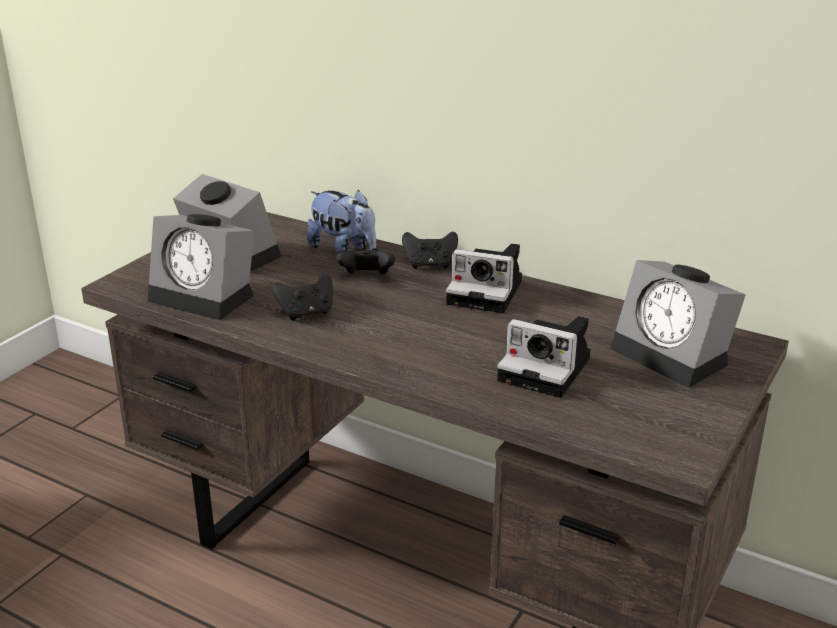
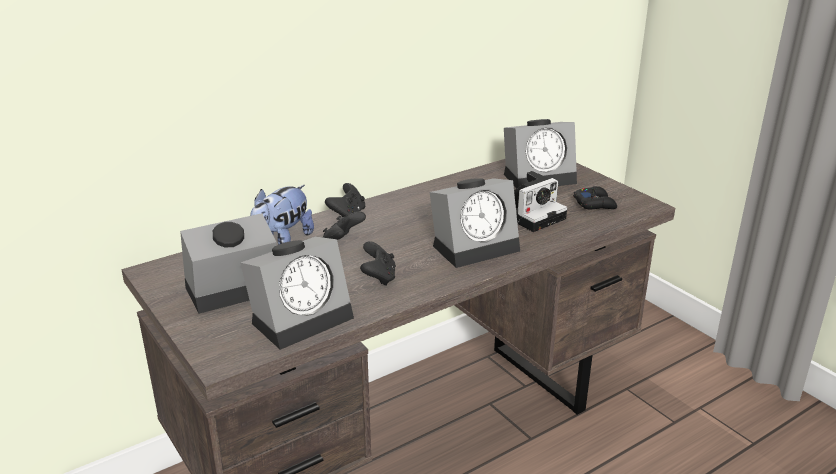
camera: 65 degrees left, 0 degrees up
(343, 250) = (282, 240): plush toy -> plush toy turned 150 degrees clockwise
(424, 351) = (476, 246): none -> alarm clock
(488, 292) = (411, 206): camera -> none
(635, 413) = (594, 204): none -> black game controller

